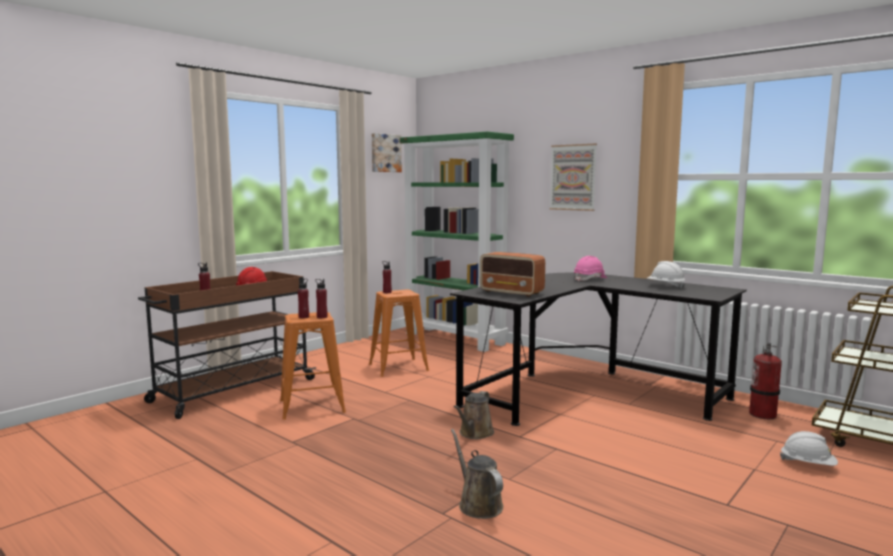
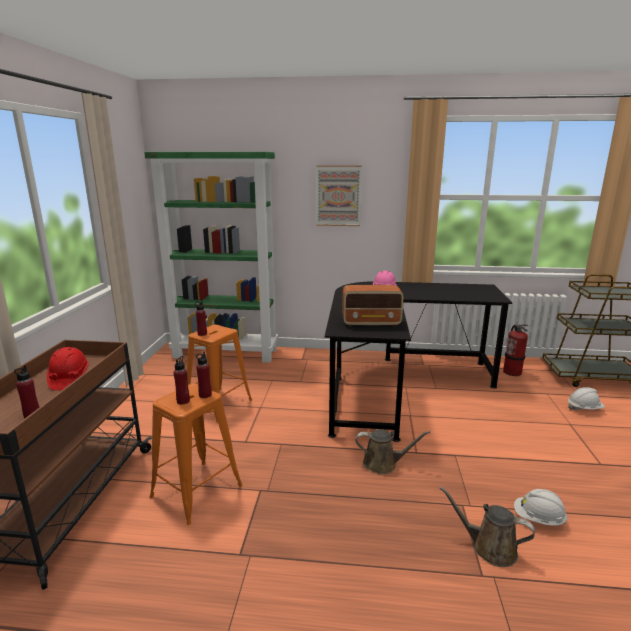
camera: 35 degrees left, 10 degrees up
(385, 153) = (124, 169): picture -> none
(475, 433) = (383, 464): brown watering can -> brown watering can turned 75 degrees counterclockwise
(665, 286) = (448, 290): white hard hat -> white hard hat (538, 519)

